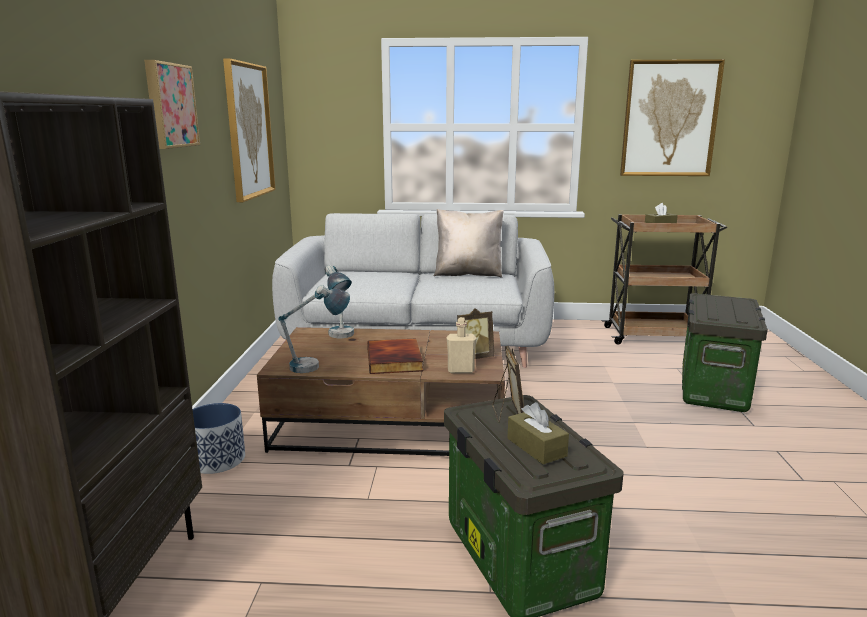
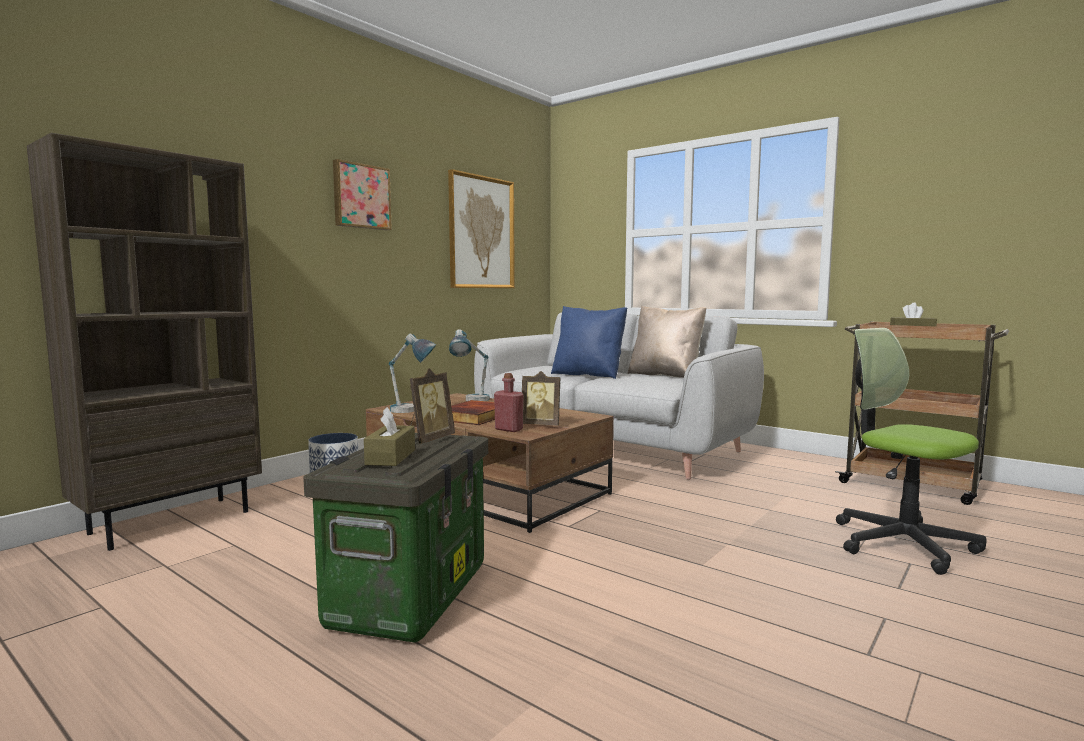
camera: 35 degrees right, 10 degrees down
(406, 284) = (588, 375): none -> blue pillow
(460, 370) = (508, 429): beige bottle -> red bottle
(669, 119) = (954, 201): picture -> none
(712, 389) = (902, 543): storage box -> office chair

